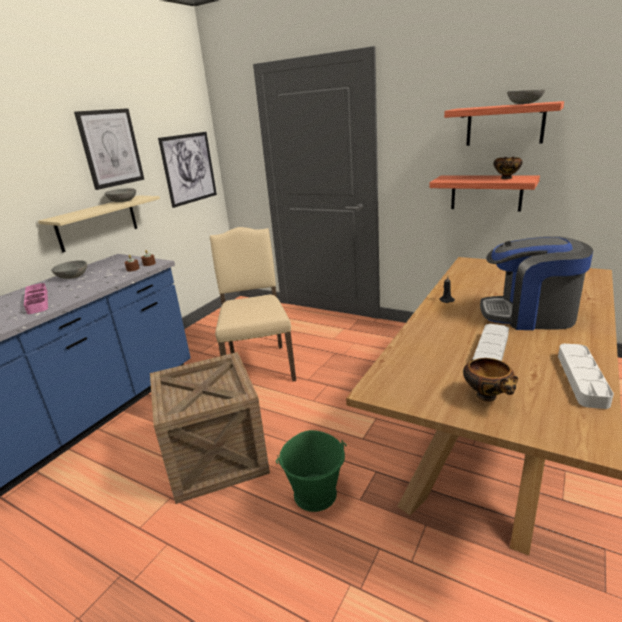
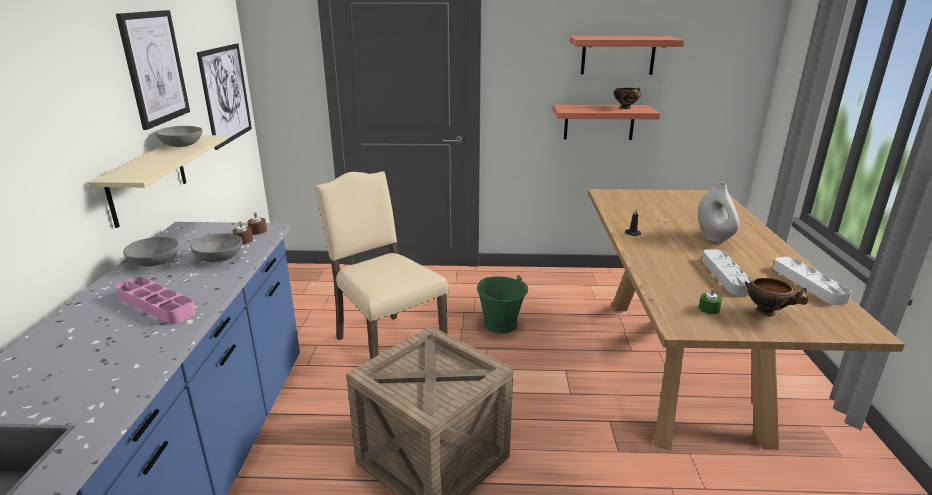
camera: 30 degrees left, 0 degrees up
(316, 494) = (574, 461): green bucket -> green bucket (500, 324)
(427, 380) = (709, 309): none -> green candle
(525, 104) = (643, 37): grey bowl -> grey bowl (220, 258)
(529, 315) = (714, 238): coffee machine -> white vase

